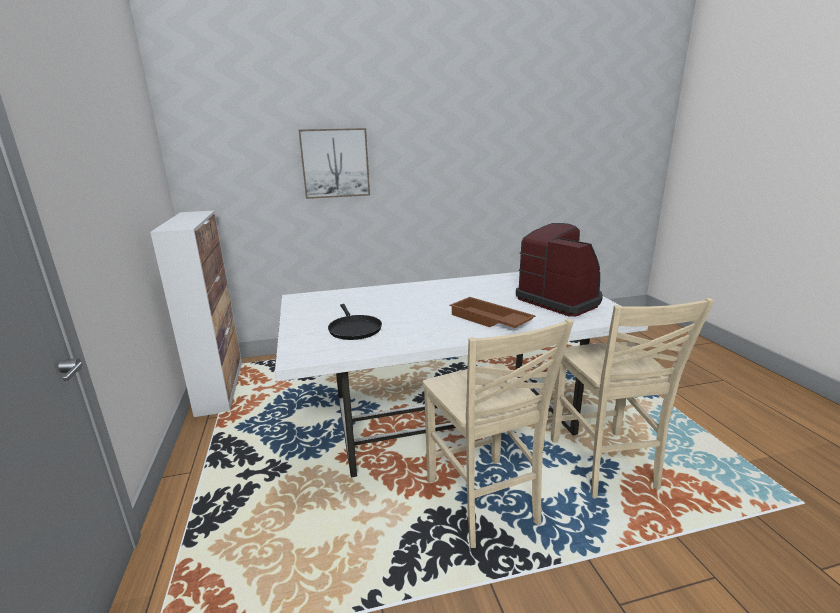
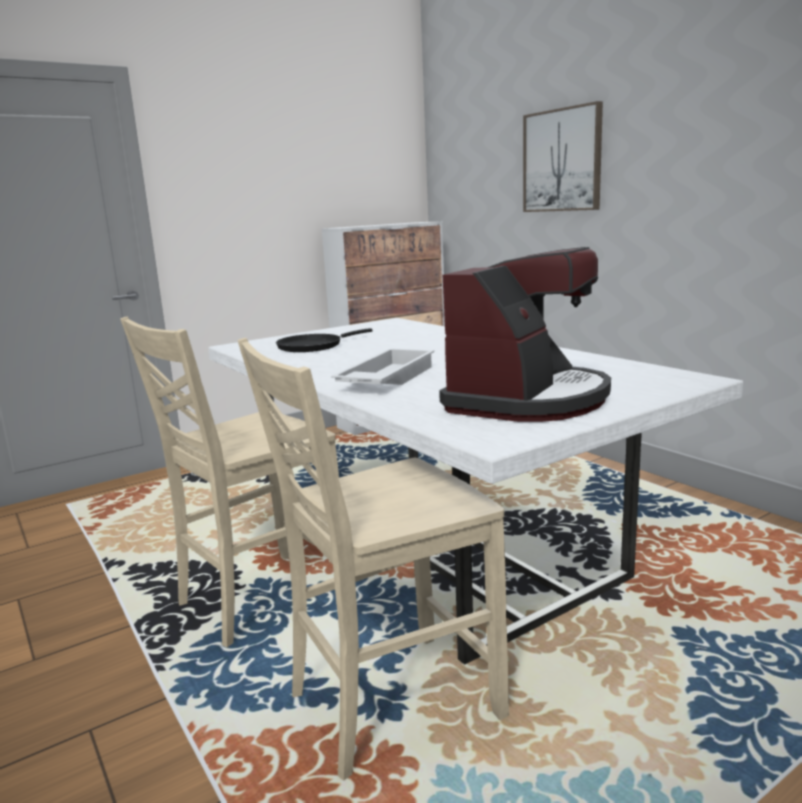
camera: 70 degrees right, 5 degrees down
(489, 320) = (385, 379): brown tray -> white tray

